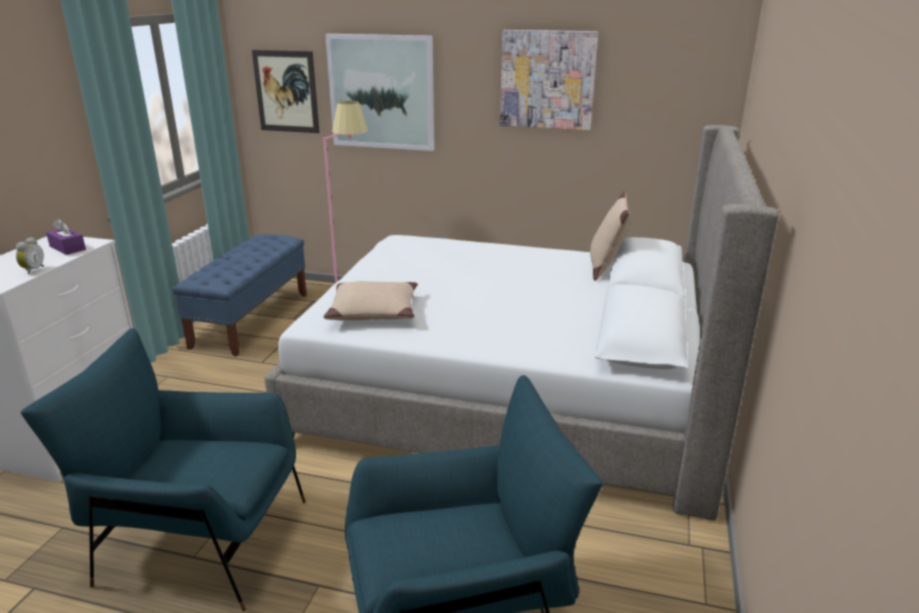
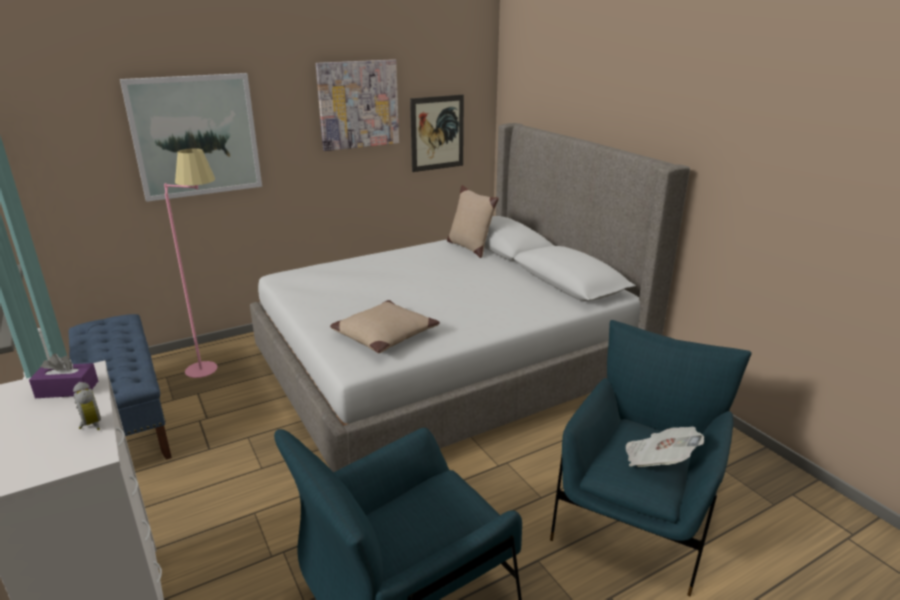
camera: 45 degrees left, 0 degrees up
(286, 91) = (68, 151): picture -> picture (437, 133)
(430, 551) = (658, 461): none -> newspaper

